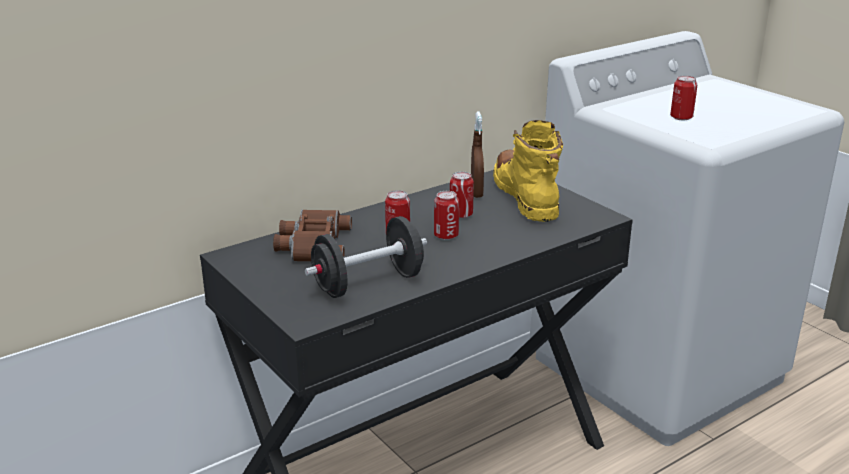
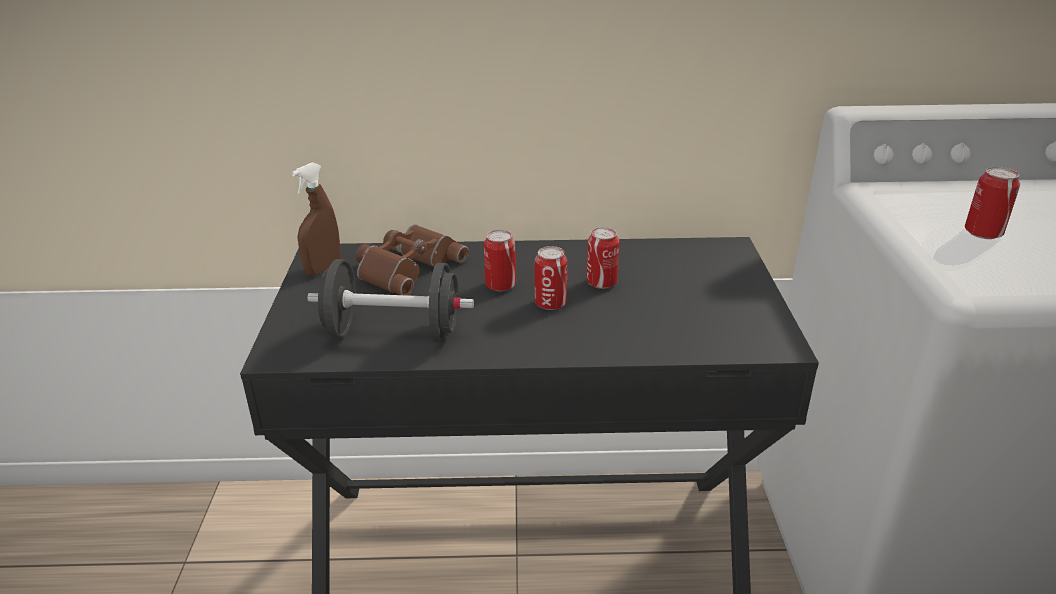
camera: 35 degrees right, 5 degrees up
(476, 193) = (655, 261): brown spray bottle -> brown spray bottle (323, 268)
(526, 197) = (709, 285): yellow boot -> none

